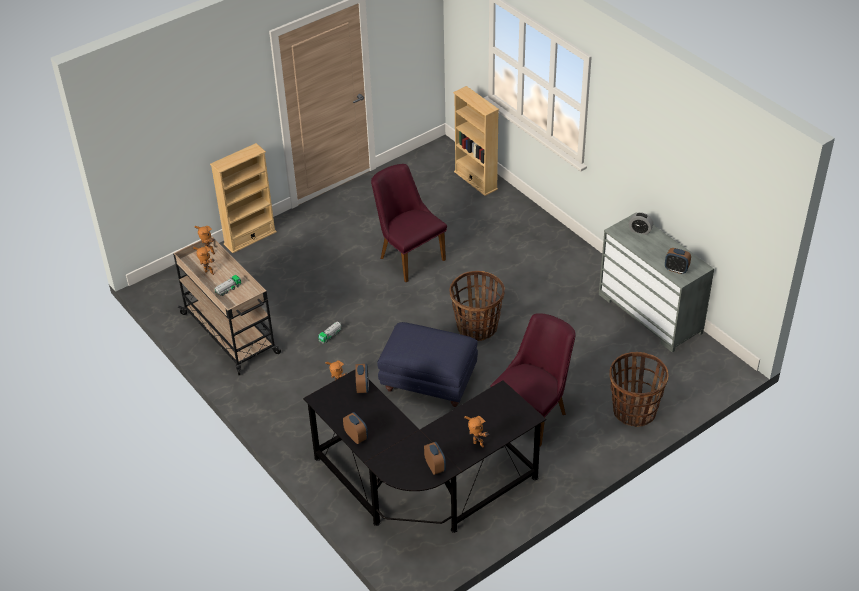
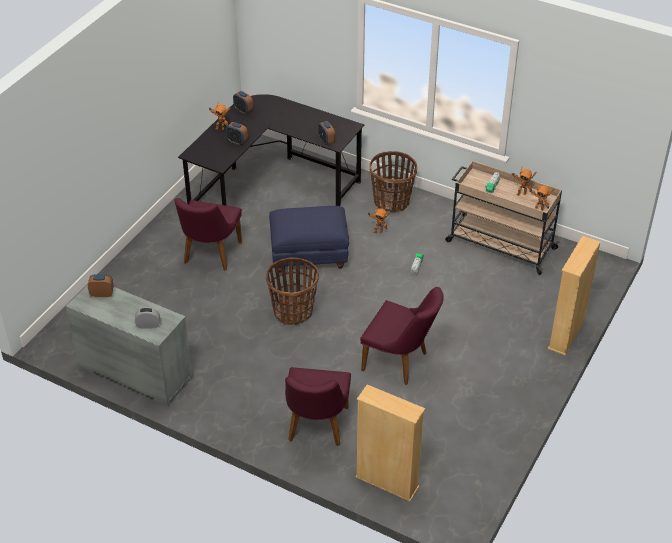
camera: 155 degrees right, 0 degrees up
(356, 436) = (309, 112): alarm clock -> alarm clock (237, 141)
(509, 228) = (316, 429): none -> purple chair
(634, 411) = (127, 280): basket -> basket (391, 201)

